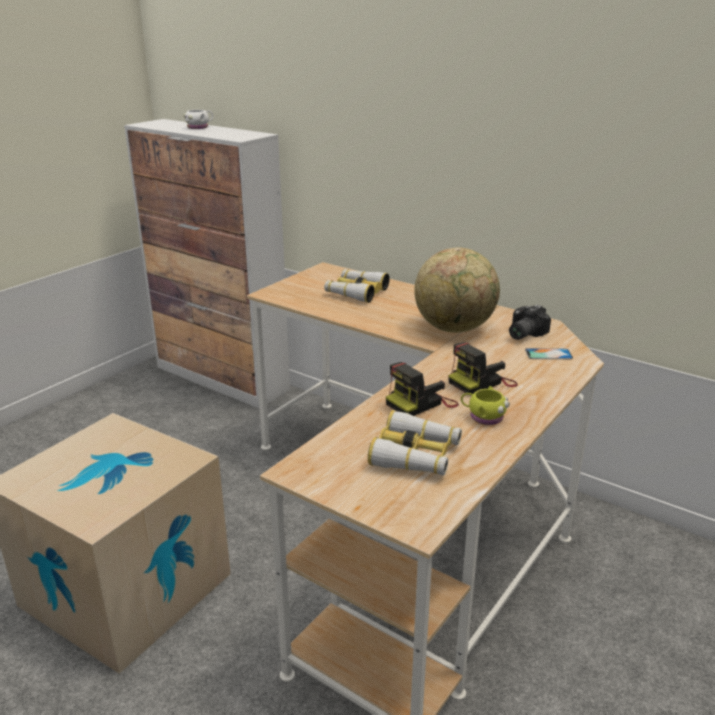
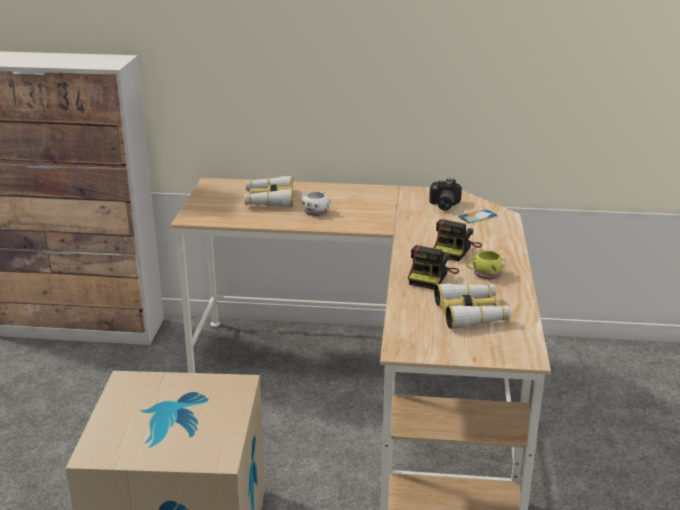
camera: 30 degrees left, 0 degrees up
(199, 127) = (36, 57): white mug -> white mug (316, 210)
(454, 328) = (388, 212): globe -> none

